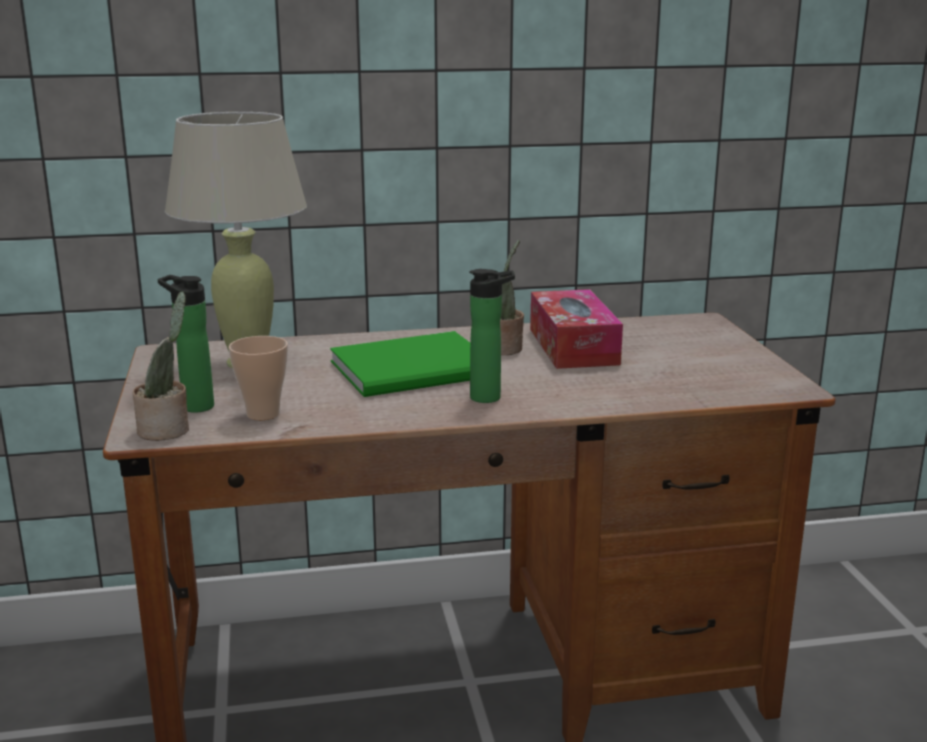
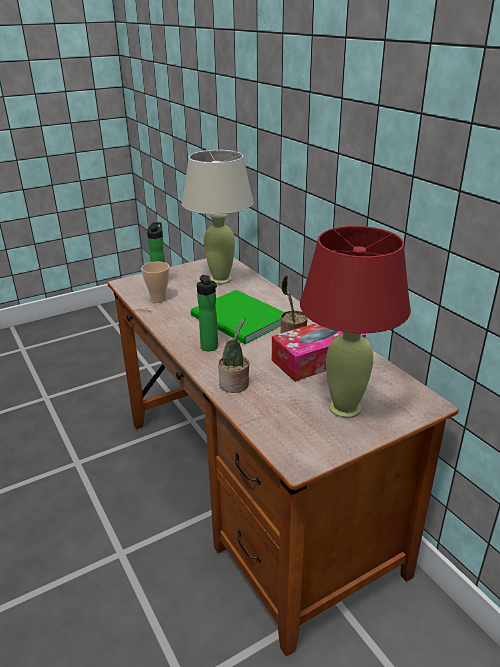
camera: 70 degrees right, 10 degrees up
(167, 430) = (132, 286): potted plant -> potted plant (235, 385)
(694, 352) = (345, 408): none -> red table lamp

